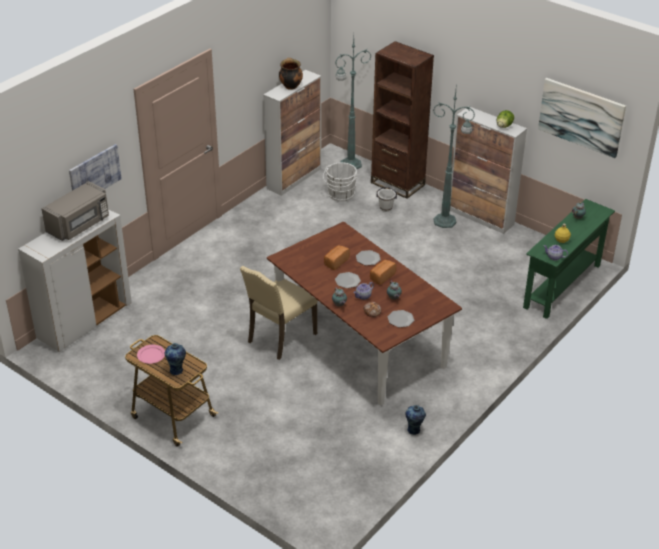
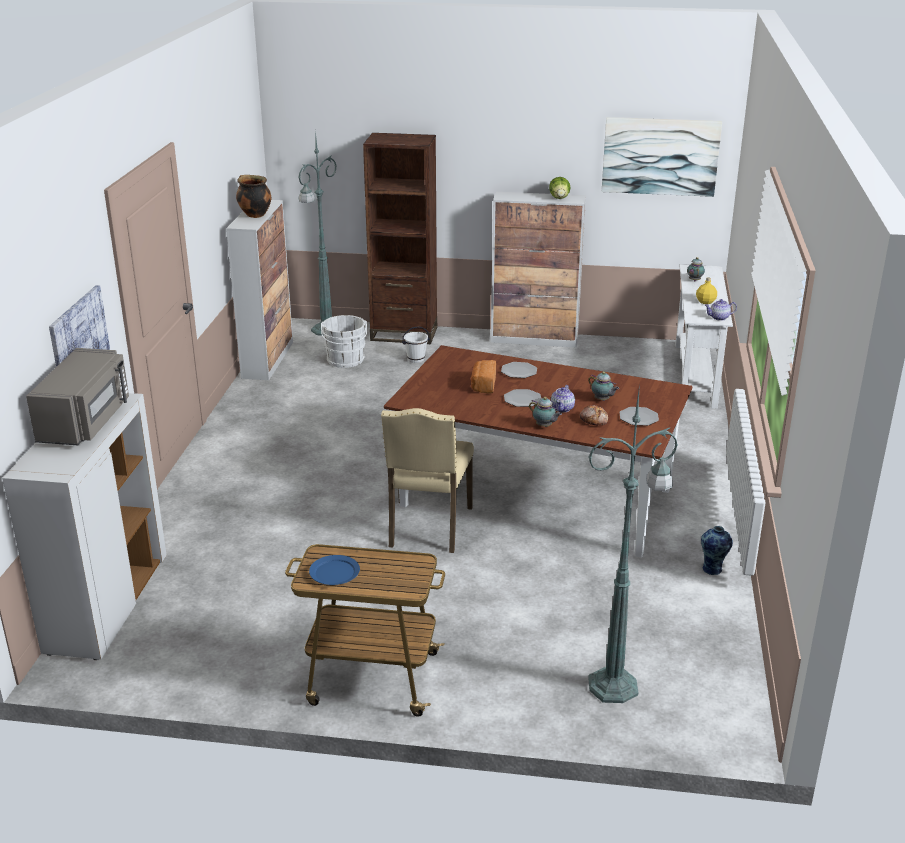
camera: 30 degrees left, 10 degrees down
(151, 355) = (334, 572): pink plate -> blue plate
(177, 370) = (396, 577): vase -> none
(381, 277) = (559, 383): bread -> none
(446, 221) = (500, 353): green floor lamp -> green floor lamp (615, 686)
(562, 286) = (695, 375): green console table -> white console table

